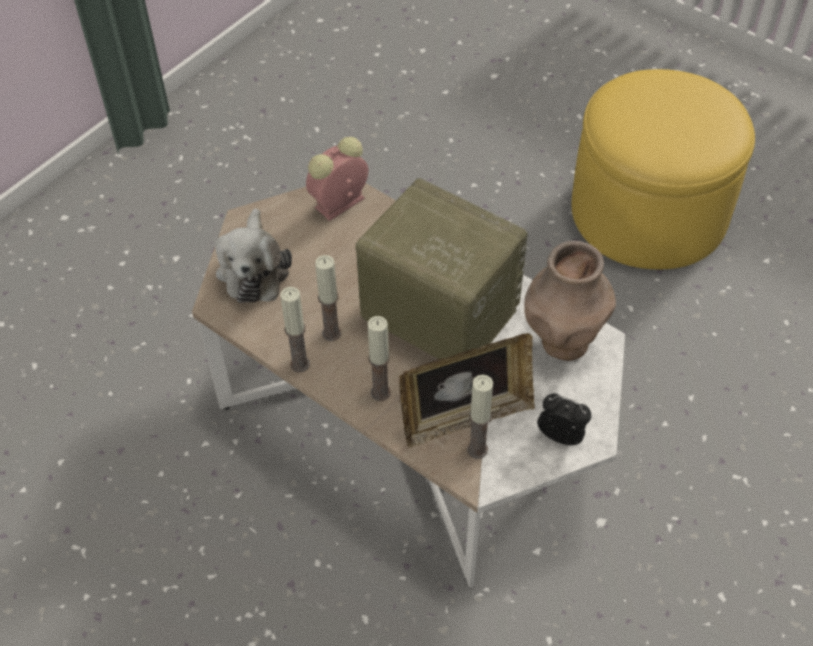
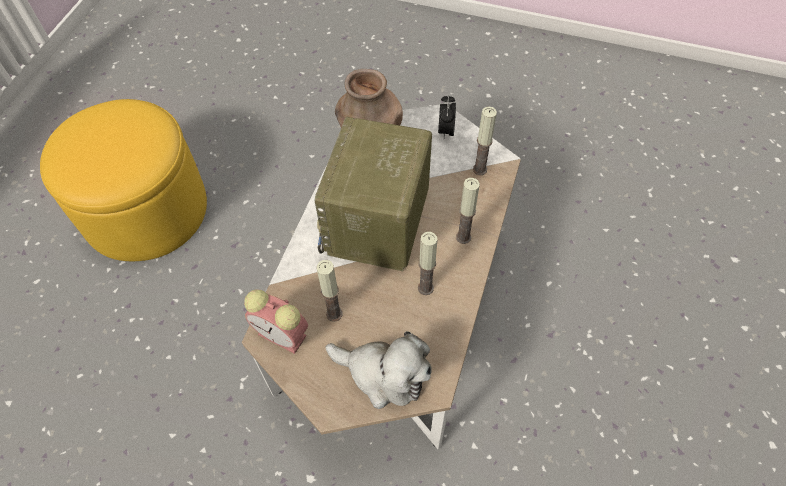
camera: 110 degrees left, 5 degrees up
(254, 269) = (384, 374): plush toy -> plush toy turned 45 degrees clockwise
(300, 364) = (464, 298): candle -> candle (334, 314)
(465, 417) = (458, 182): picture frame -> none

